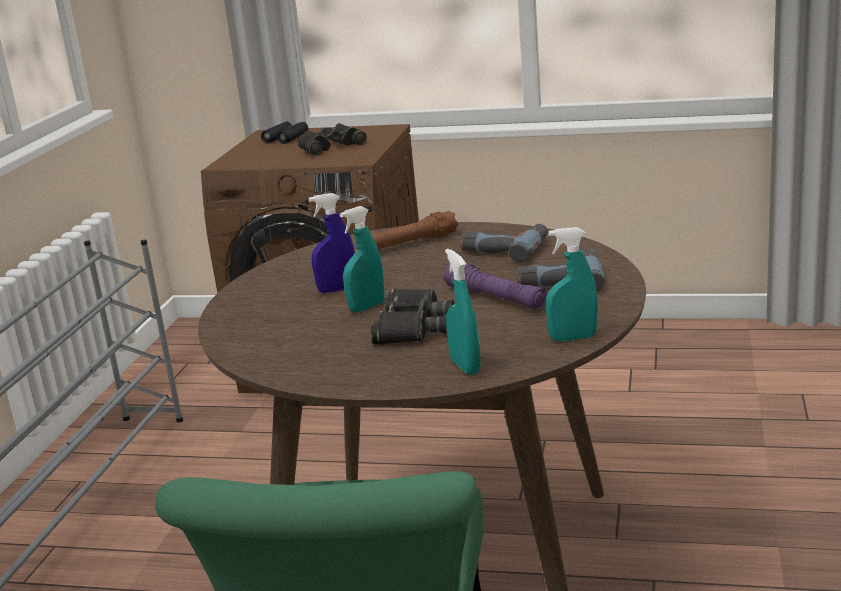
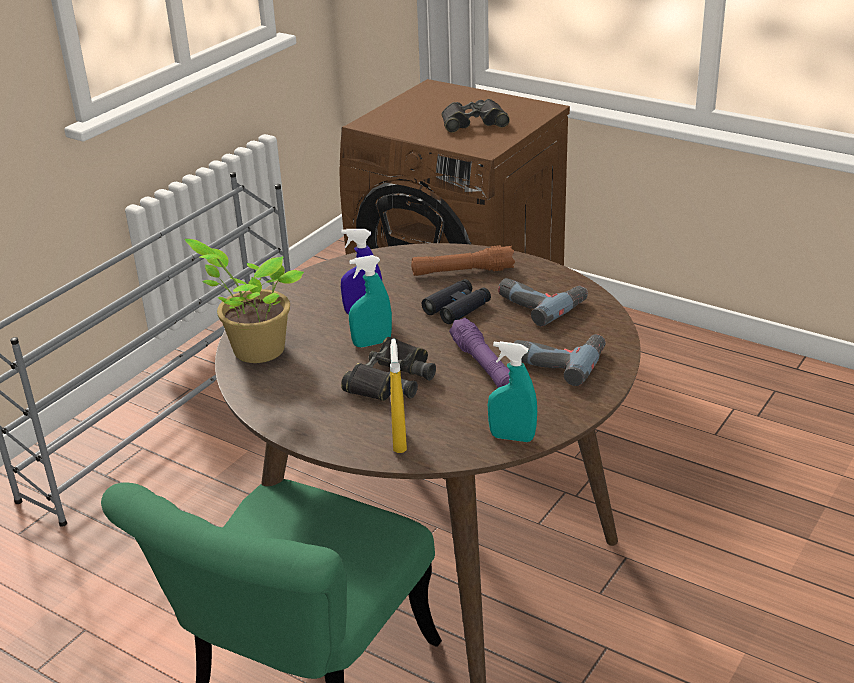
camera: 20 degrees right, 10 degrees up
(246, 338) = (254, 350): none -> potted plant
(286, 138) = (444, 98): black binoculars -> black binoculars (457, 308)
(465, 366) = (399, 441): turquoise spray bottle -> yellow spray bottle

